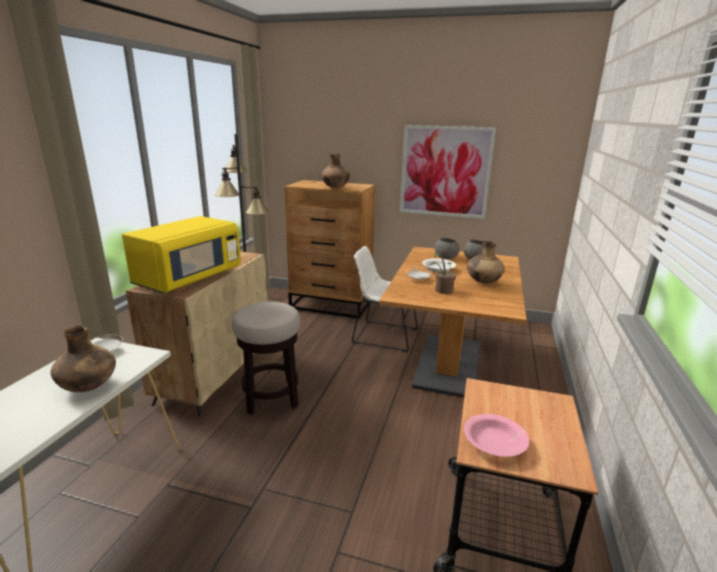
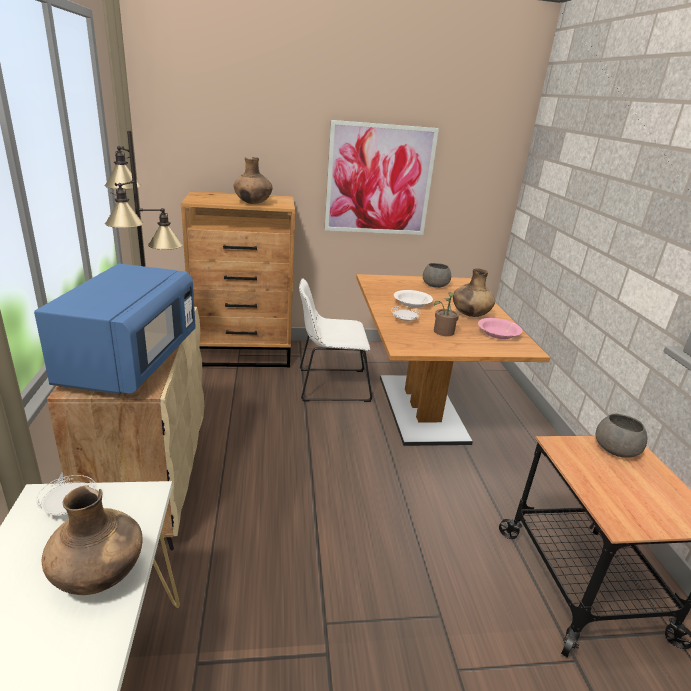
camera: 25 degrees left, 5 degrees up
(188, 278) = (130, 362): yellow microwave -> blue microwave
(271, 397) = (251, 496): stool -> none
(445, 257) = (403, 285): grey bowl -> grey bowl (614, 449)
(494, 443) = (624, 509): pink bowl -> pink bowl (498, 334)

